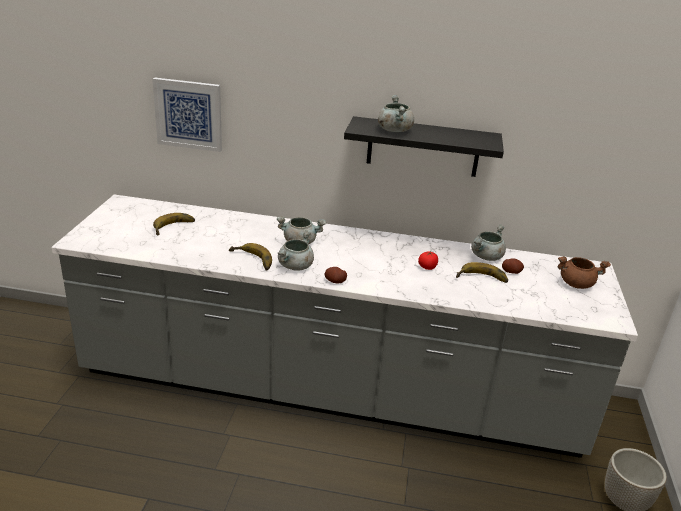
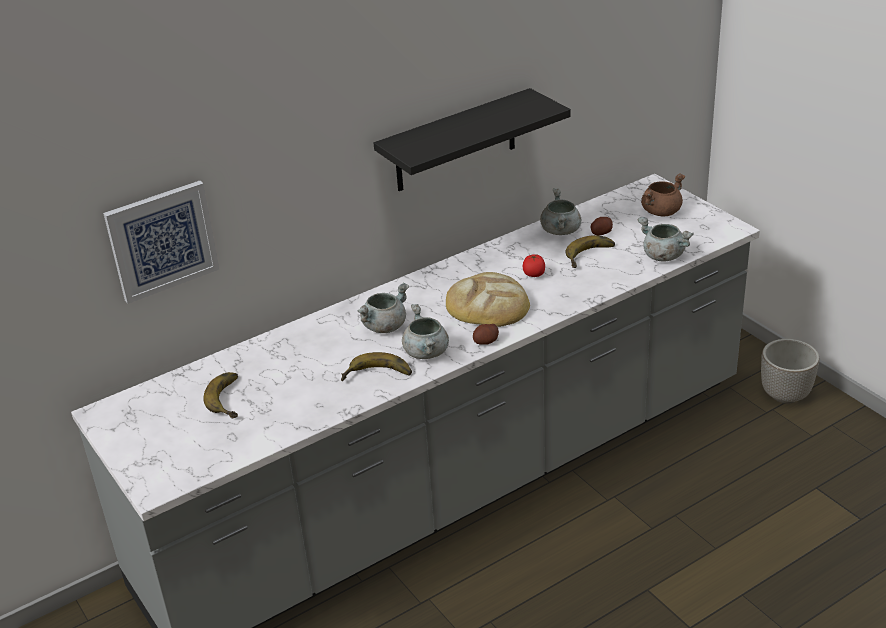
camera: 40 degrees left, 5 degrees up
(371, 265) = (487, 305): none -> bread
(394, 130) = (444, 137): grey cooking pot -> grey cooking pot (662, 255)

